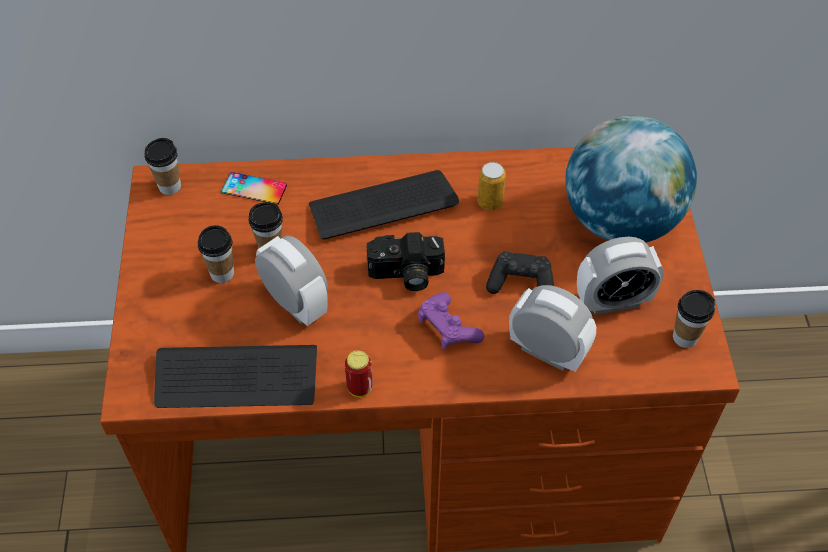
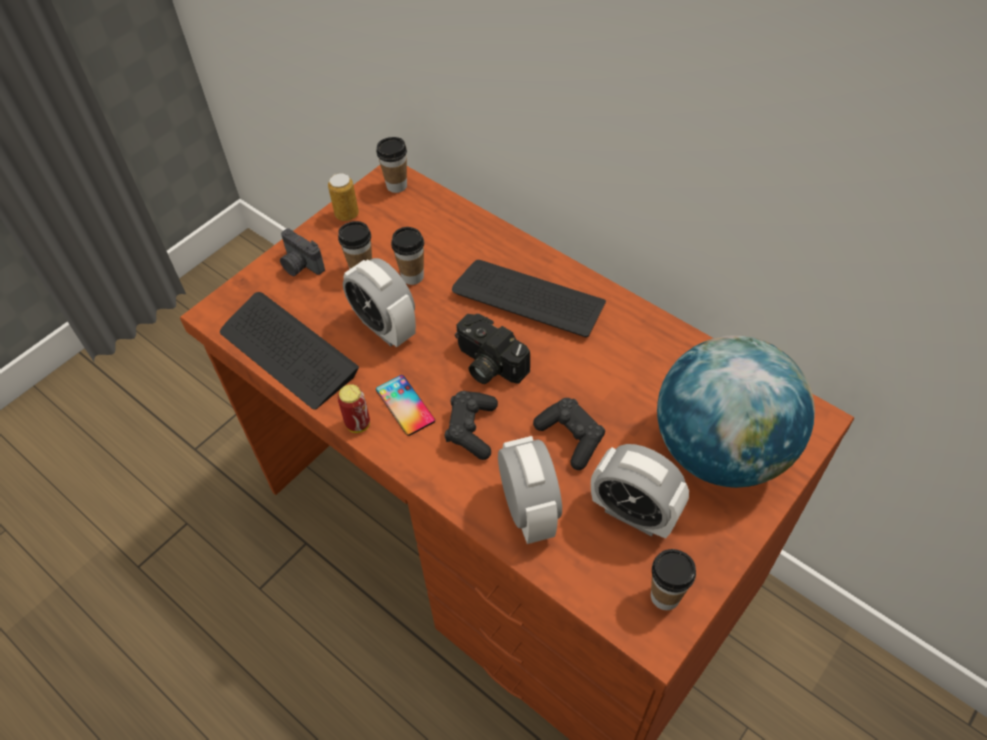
camera: 45 degrees right, 0 degrees up
(162, 305) = (300, 266): none -> camera
(254, 188) = (451, 224): phone -> phone (405, 405)
(295, 303) = (385, 327): alarm clock -> alarm clock turned 135 degrees clockwise
(448, 328) = (471, 430): purple game controller -> black game controller
(490, 202) = (619, 354): can -> can (347, 214)

